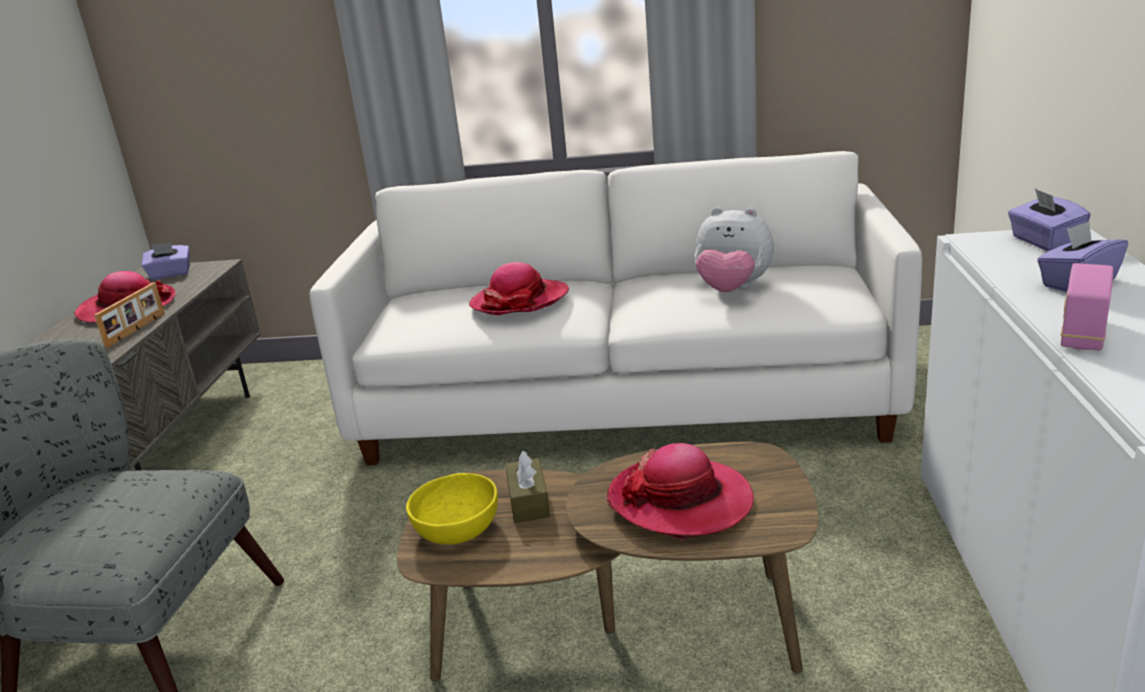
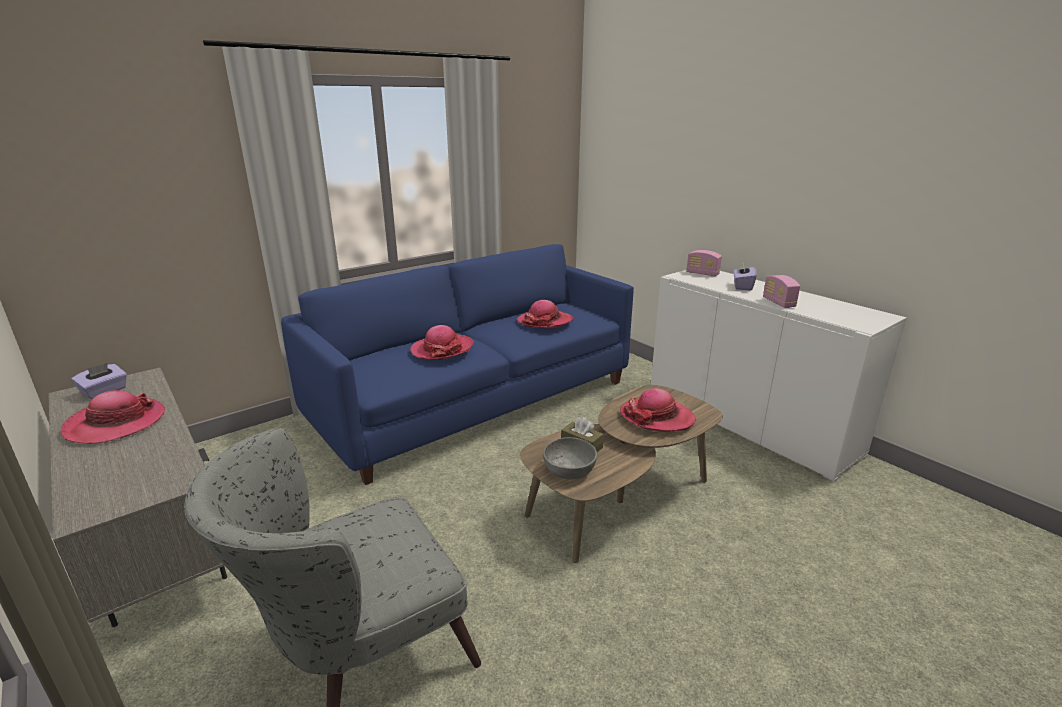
camera: 45 degrees left, 0 degrees up
(137, 329) = (171, 434): picture frame -> none
(456, 528) = (569, 470): yellow bowl -> grey bowl
(623, 402) = (475, 401): white sofa -> blue sofa
(732, 290) = (545, 321): plush toy -> hat
(1044, 242) = (702, 274): purple tissue box -> radio

